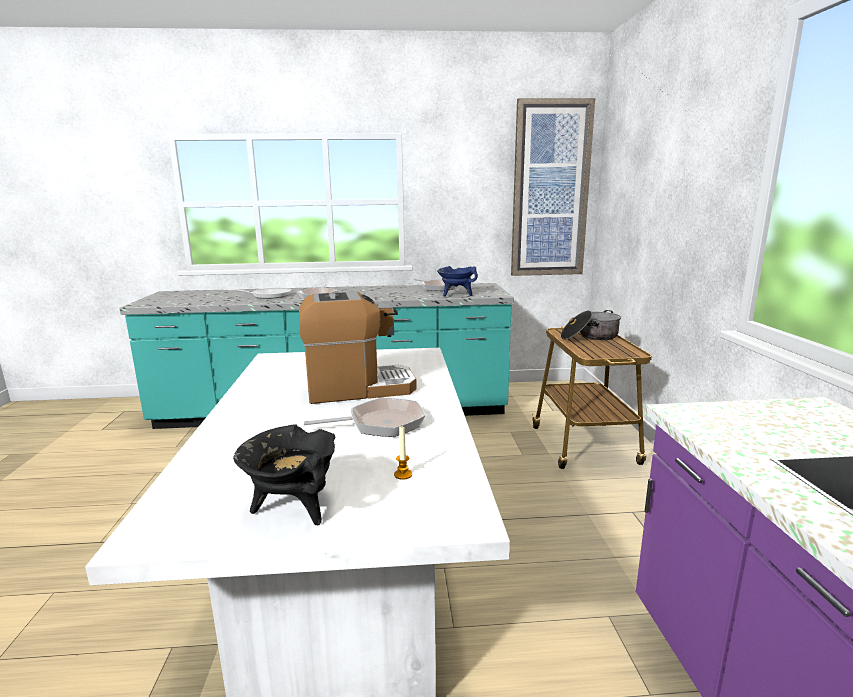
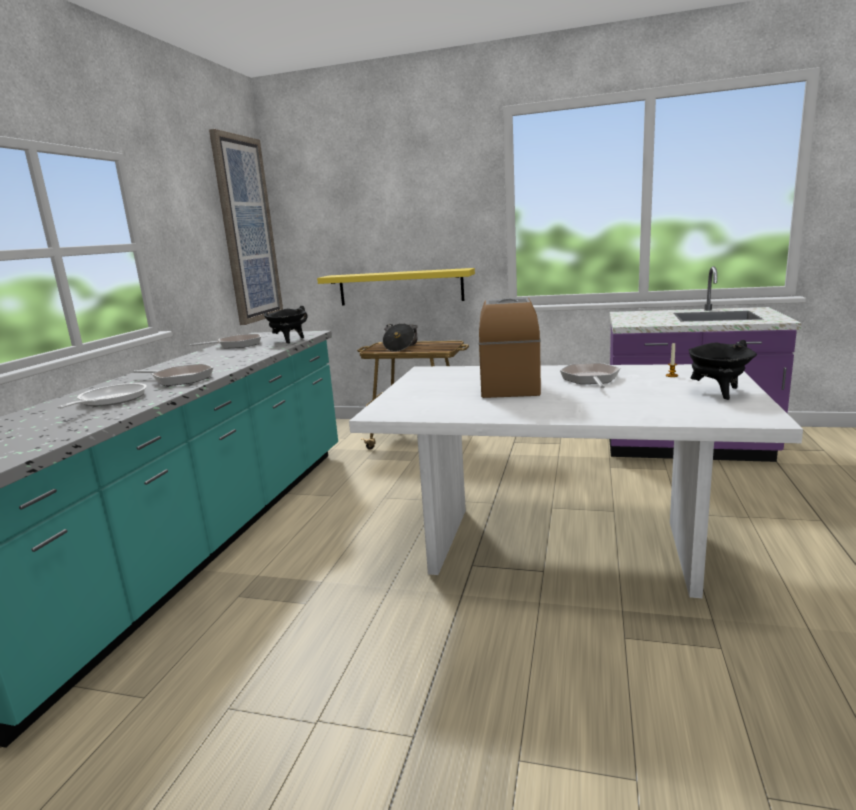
camera: 70 degrees left, 0 degrees up
(456, 295) = (288, 341): blue cooking pot -> black cooking pot
(655, 271) = (400, 287): none -> yellow shelf

